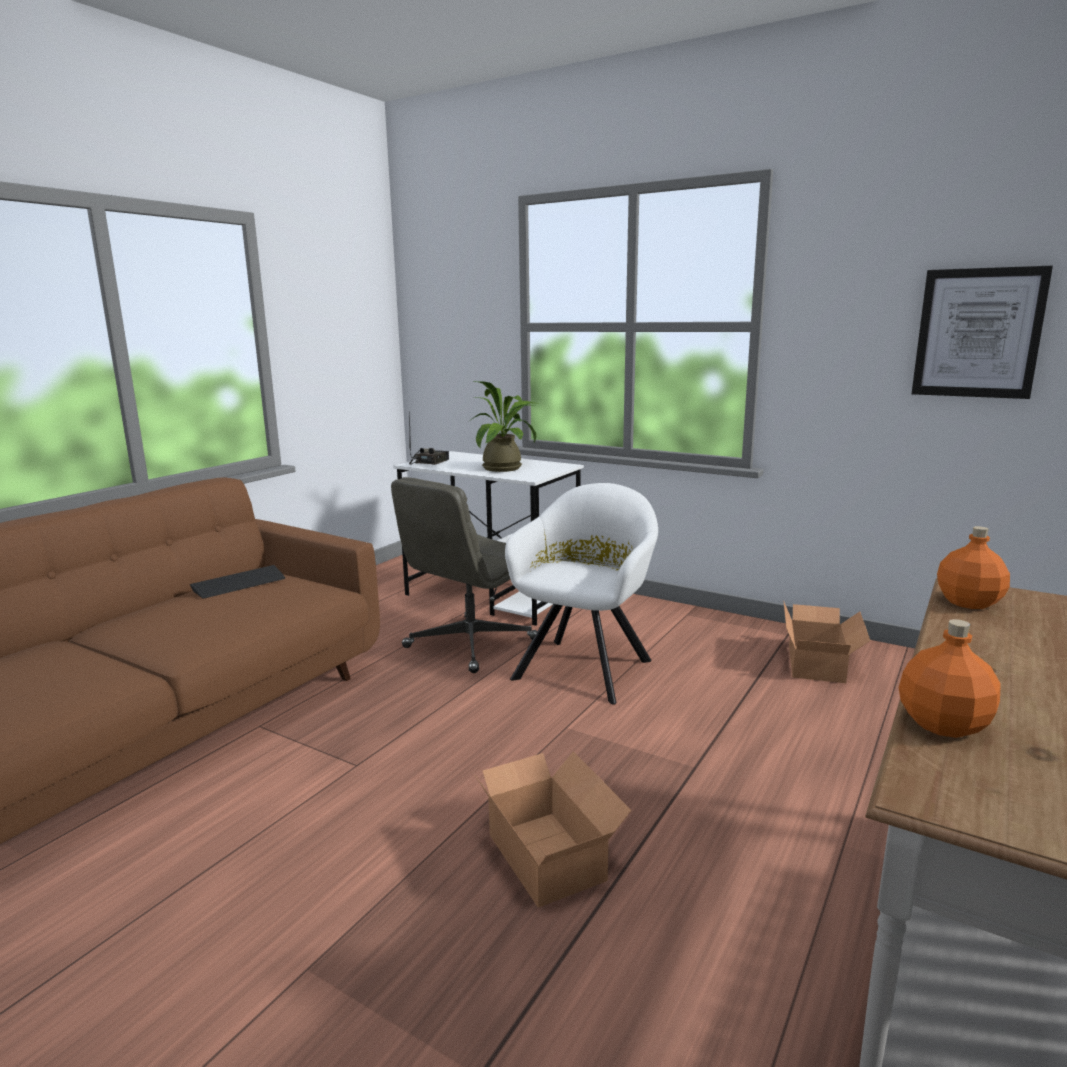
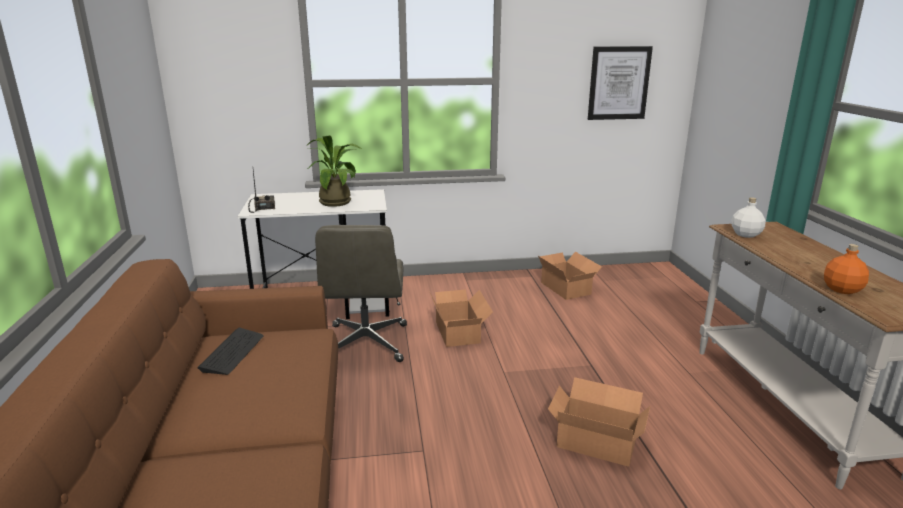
camera: 40 degrees left, 5 degrees up
(586, 666) = (459, 331): white armchair -> cardboard box
(969, 602) = (745, 234): orange bottle -> white bottle

